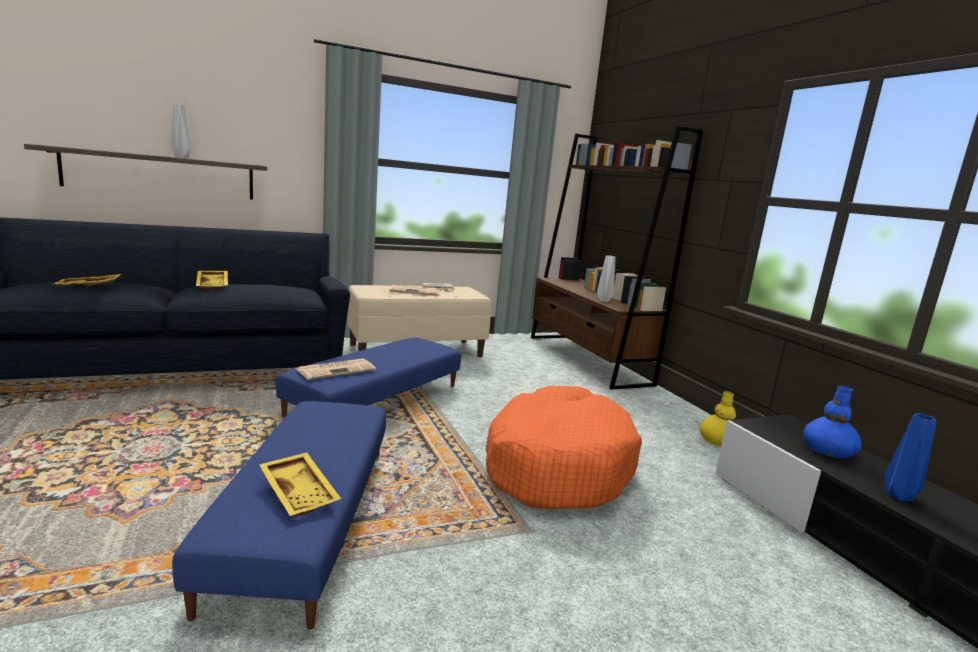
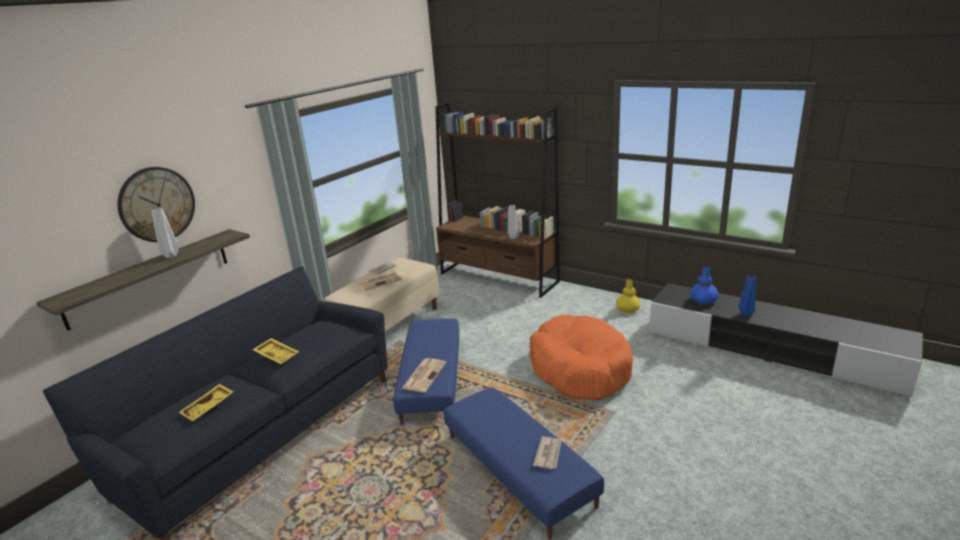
camera: 30 degrees left, 10 degrees up
(191, 106) = (157, 204): none -> wall clock
(300, 492) = (548, 454): yellow tray -> newspaper

